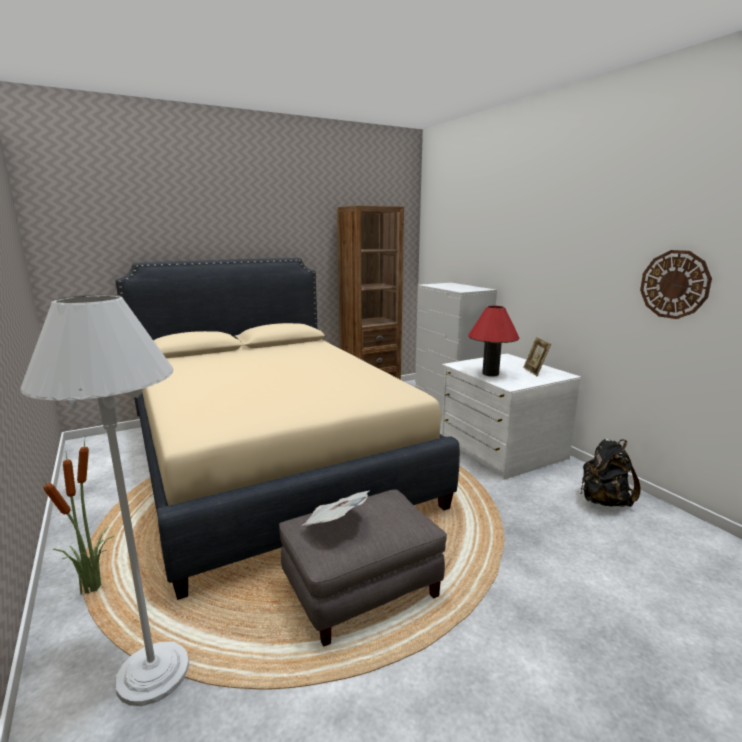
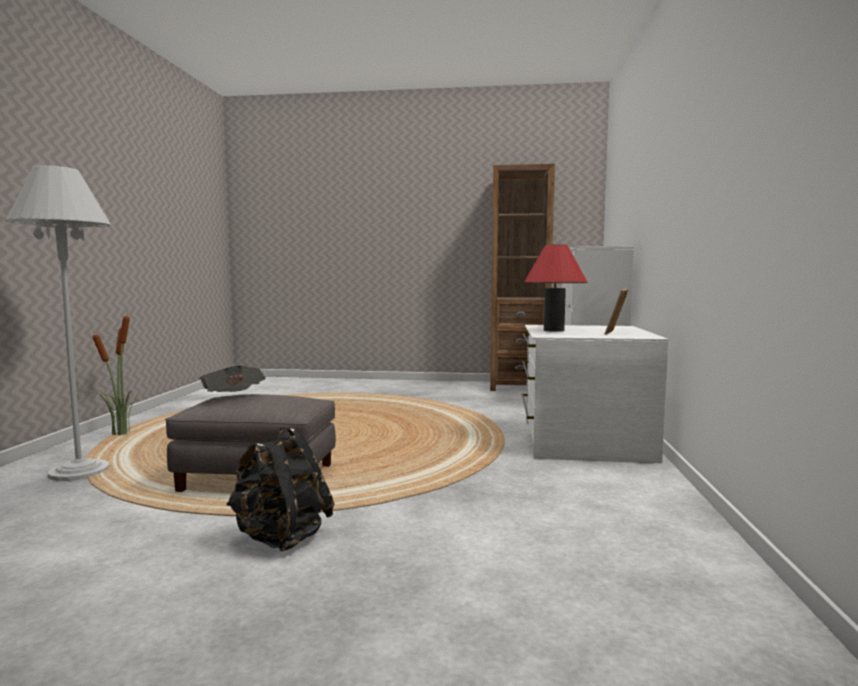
camera: 35 degrees right, 10 degrees down
(271, 462) = (340, 407): beige bed -> none
(604, 501) = (627, 499): black backpack -> black backpack (281, 538)
(674, 284) = (728, 180): wall clock -> none

